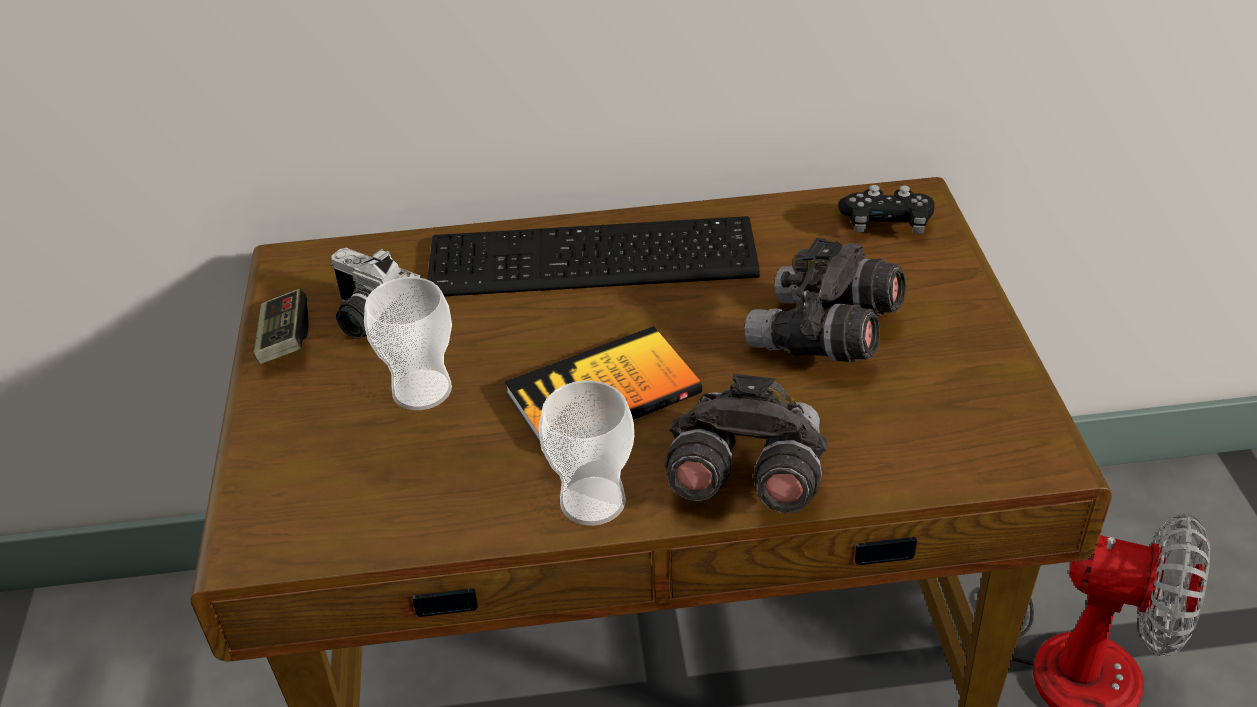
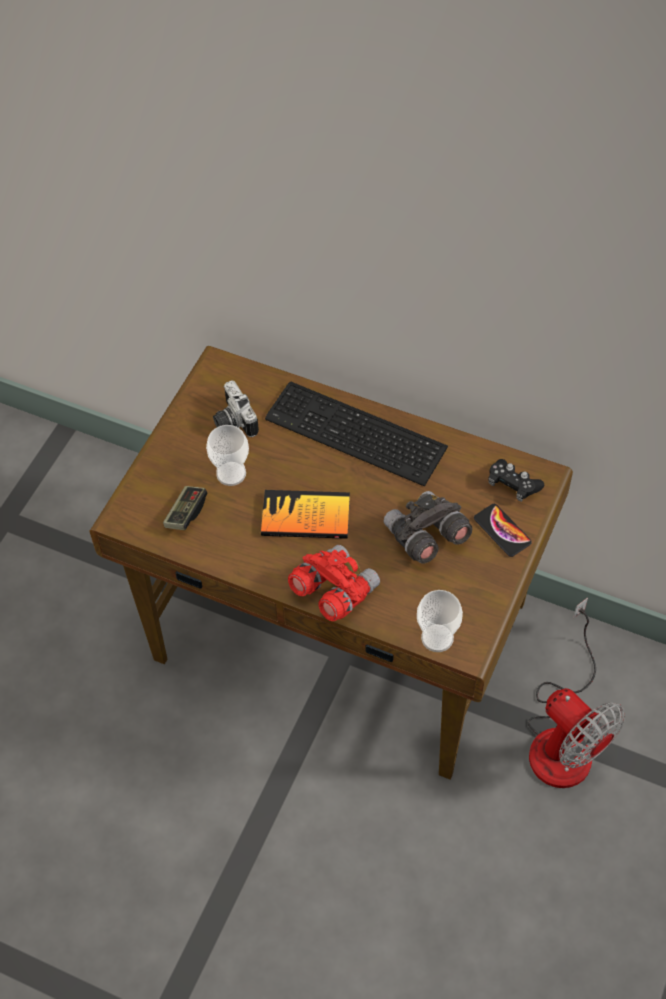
camera: 30 degrees right, 15 degrees up
(284, 340) = (189, 413): game controller -> game controller (186, 513)
(592, 501) = (264, 569): cup -> cup (437, 638)
(745, 477) = (333, 591): grey binoculars -> red binoculars
(928, 281) = (502, 530): none -> phone

